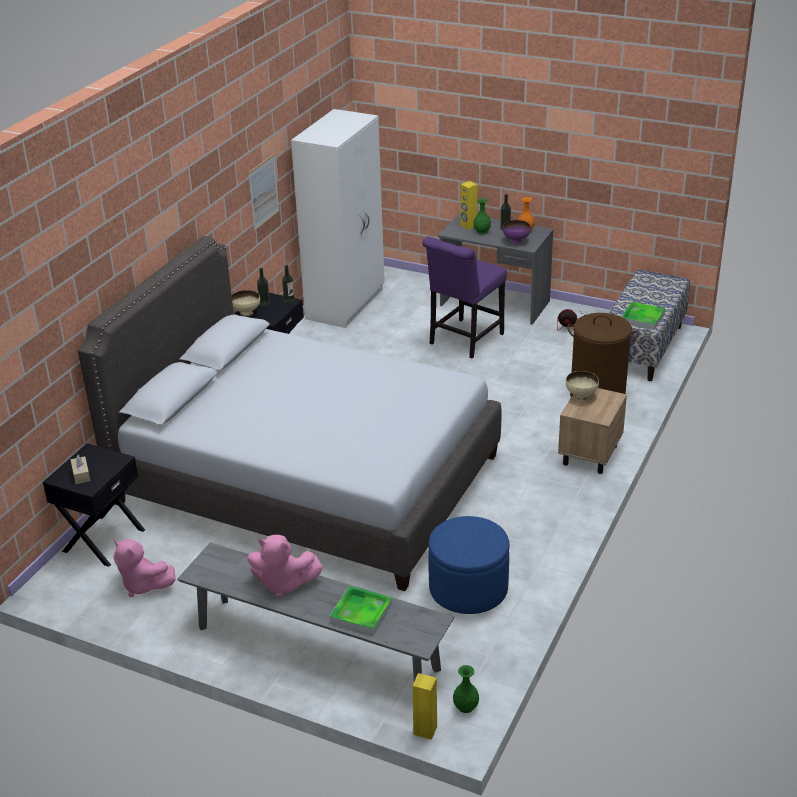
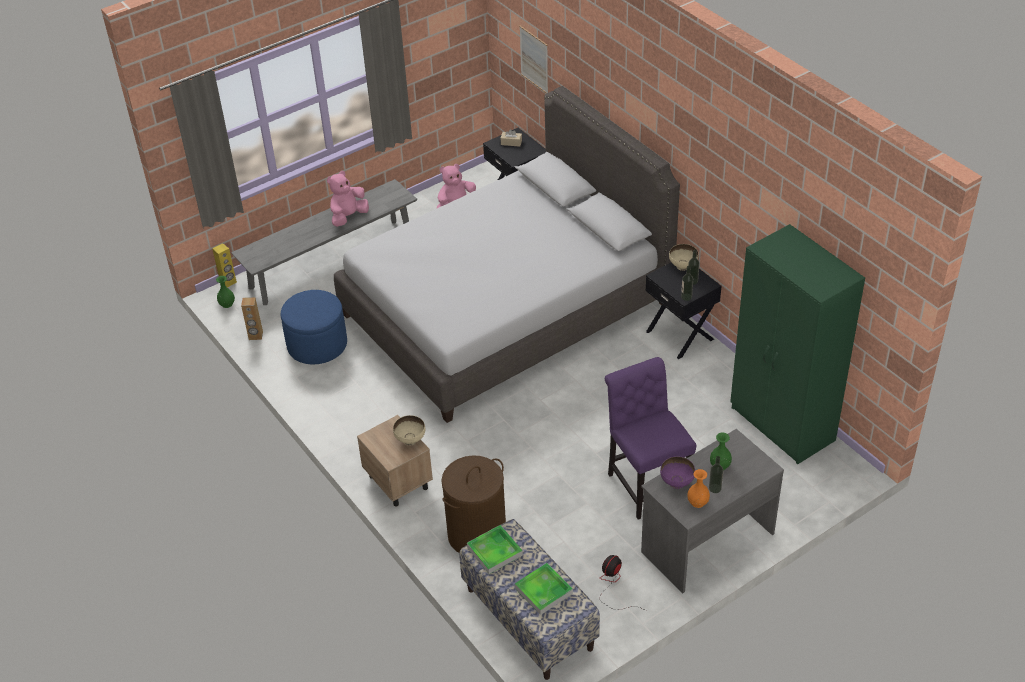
camera: 120 degrees right, 10 degrees up
(263, 192) = (750, 223): picture -> picture (534, 59)
(346, 304) = (782, 425): white wardrobe -> green wardrobe
(361, 613) = (292, 239): tray -> tray (543, 591)
(468, 226) = (741, 461): yellow speaker -> none
(496, 648) = (255, 336): none -> brown speaker

